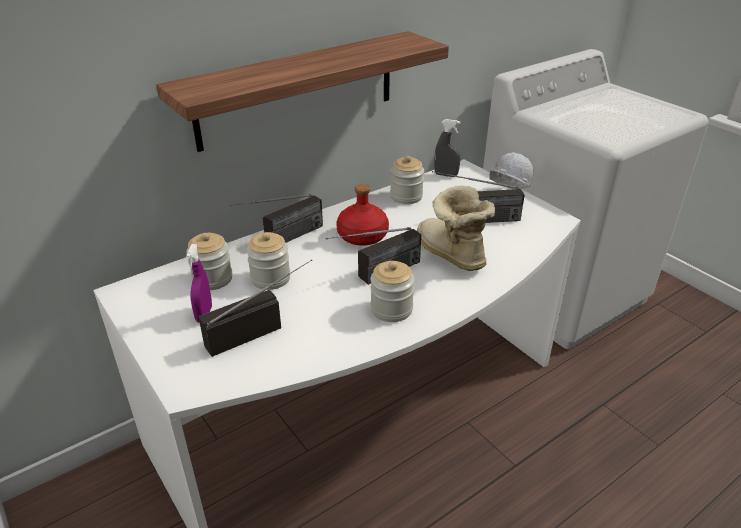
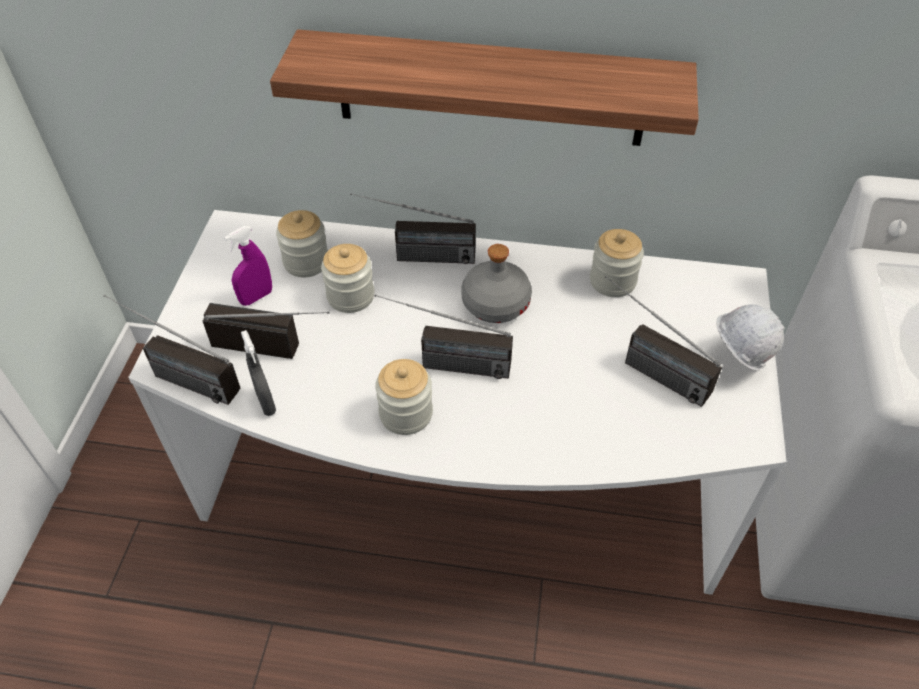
camera: 45 degrees right, 15 degrees up
(209, 388) = (176, 377): none -> radio
(362, 236) = (495, 303): red bottle -> grey bottle
(446, 175) = (705, 279): grey spray bottle -> grey spray bottle (266, 402)
(449, 255) = (551, 393): boot -> none

